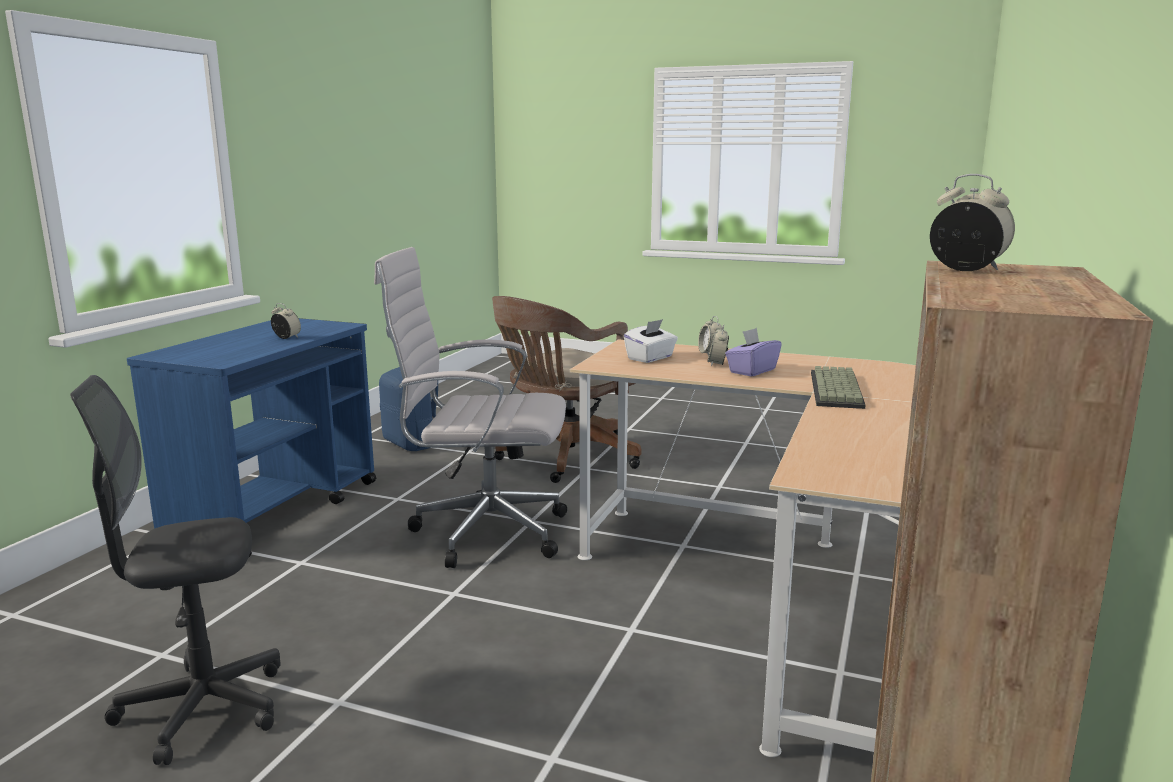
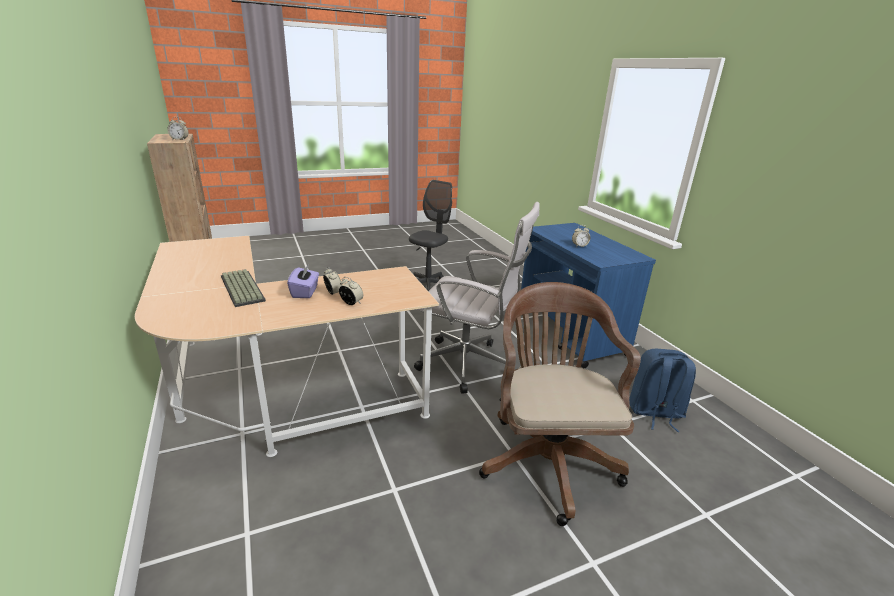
camera: 135 degrees right, 10 degrees up
(482, 532) = (469, 365): white office chair -> white office chair turned 60 degrees clockwise
(650, 358) = (381, 287): white tissue box -> none

